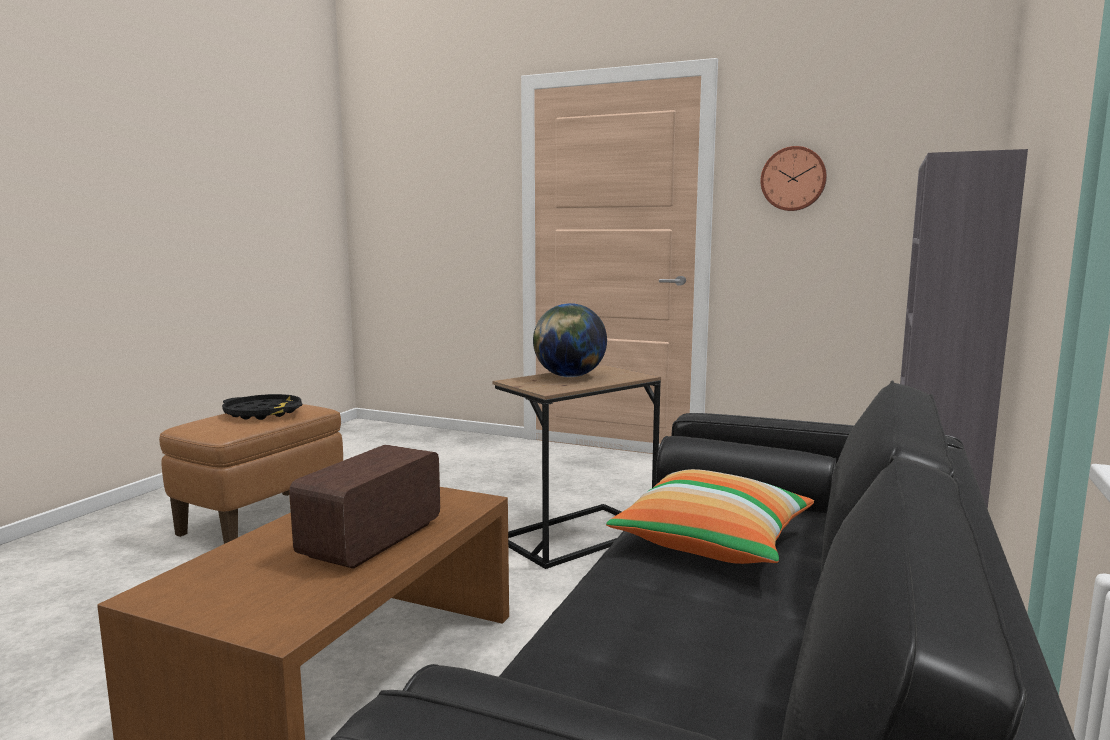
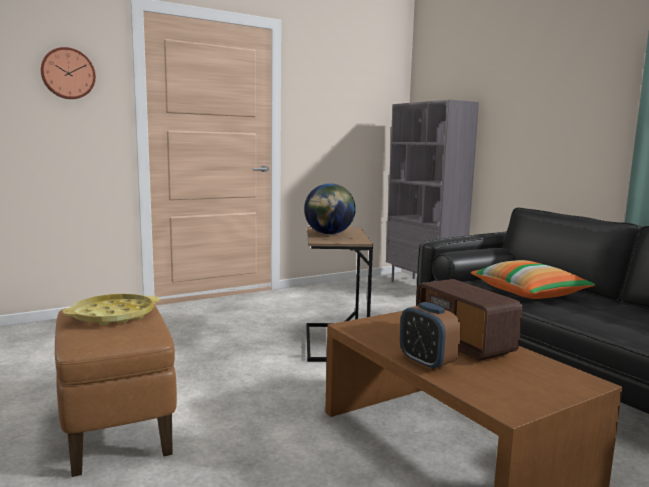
camera: 55 degrees left, 0 degrees up
(263, 413) = (113, 315): black tray -> yellow tray
(278, 535) = (427, 362): none -> alarm clock
(793, 179) = (324, 104): wall clock -> wall clock (68, 73)

